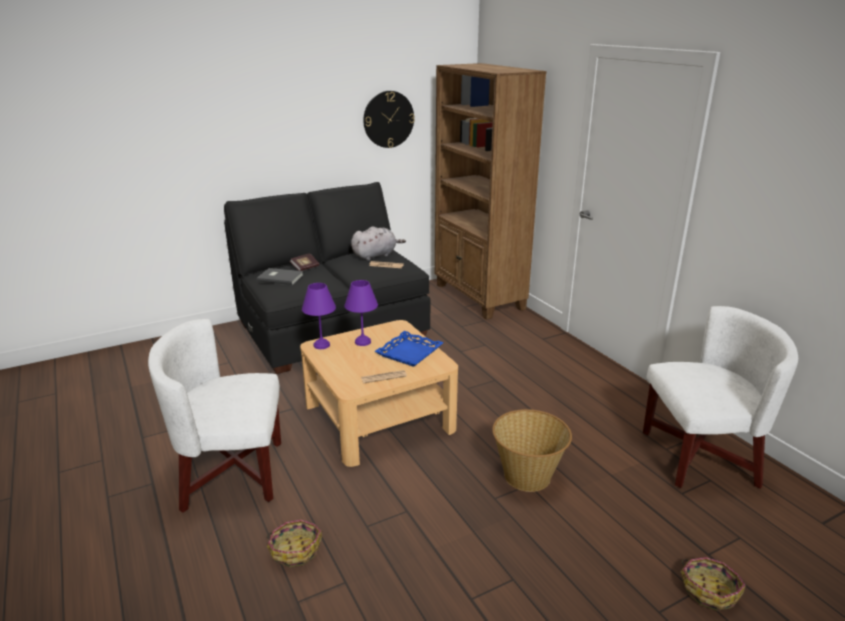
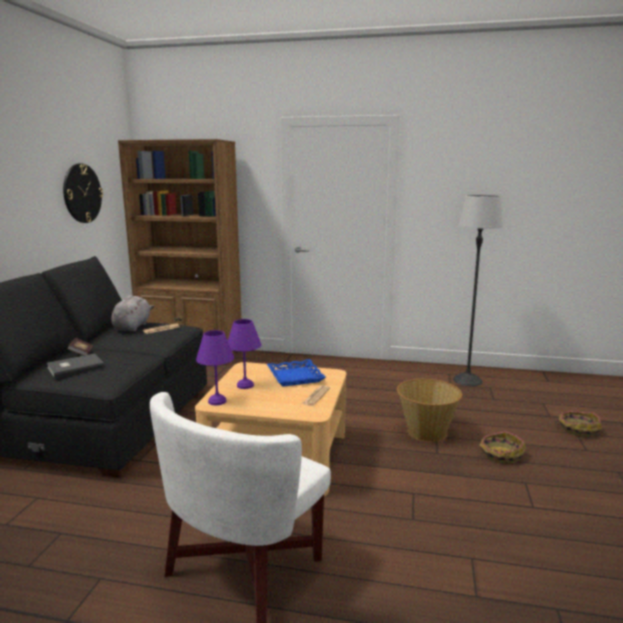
camera: 50 degrees left, 10 degrees down
(295, 549) = (406, 570): basket -> basket (500, 454)
(699, 457) = (467, 380): white armchair -> floor lamp

